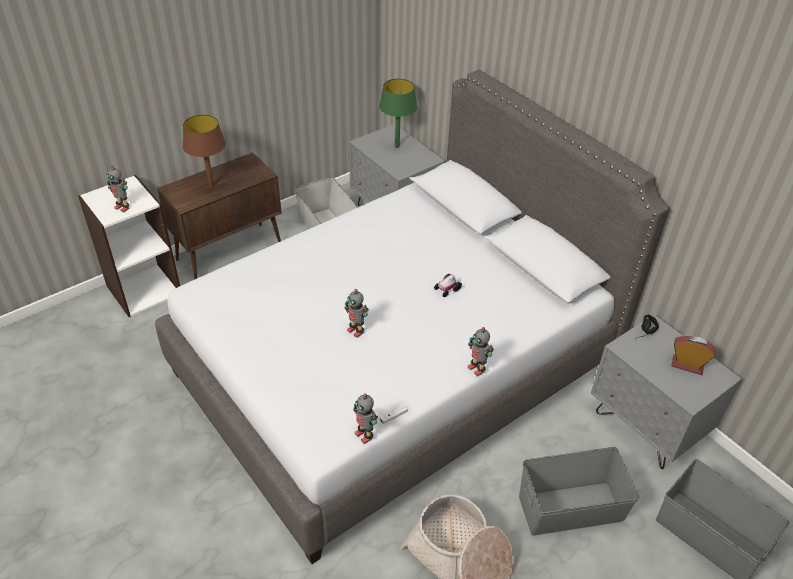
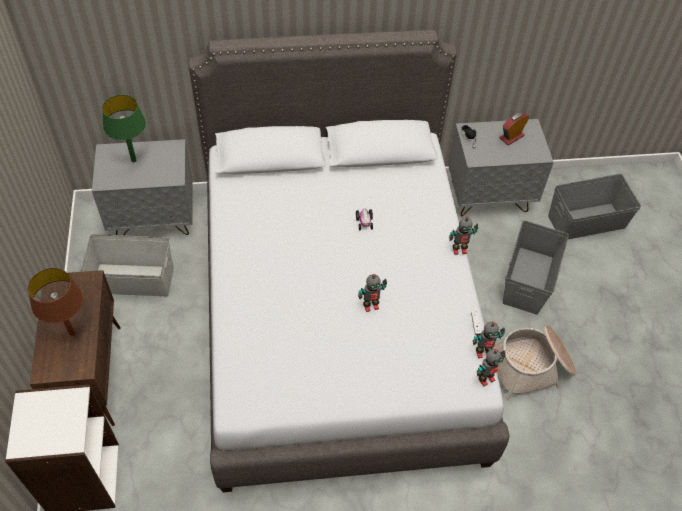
camera: 60 degrees left, 10 degrees up
(123, 207) = (66, 422): toy robot -> toy robot (485, 378)

